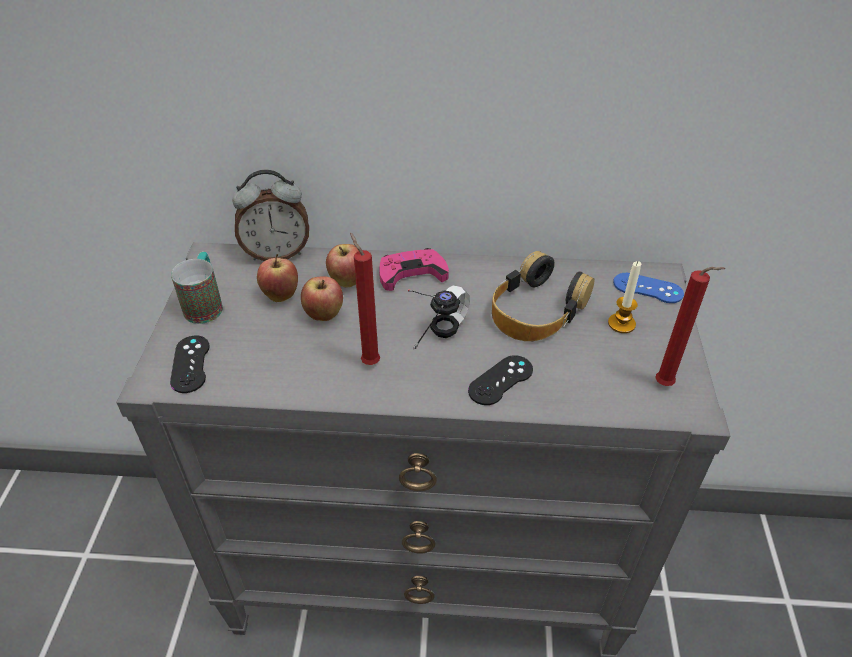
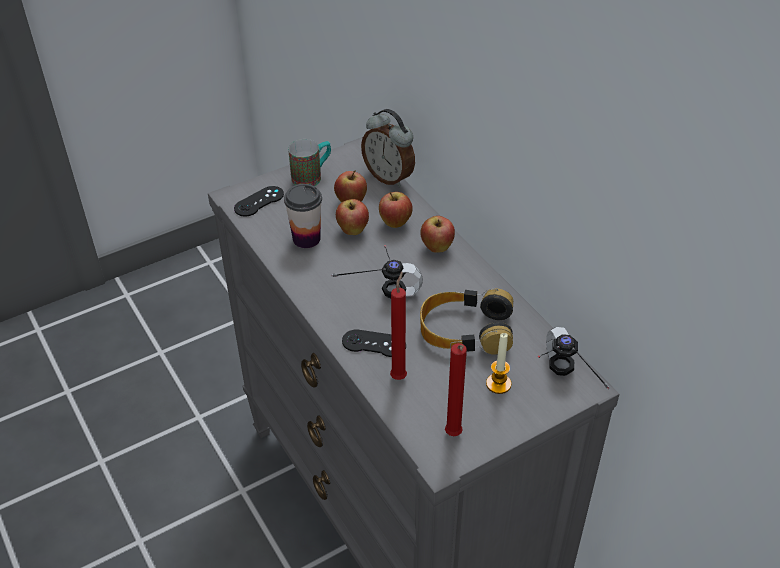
camera: 55 degrees right, 0 degrees up
(296, 355) = (306, 239): none -> cup
(369, 361) = (332, 273): red candle -> red candle (399, 376)
(412, 273) = (437, 248): pink game controller -> apple
(648, 288) = (559, 383): blue game controller -> headphones

